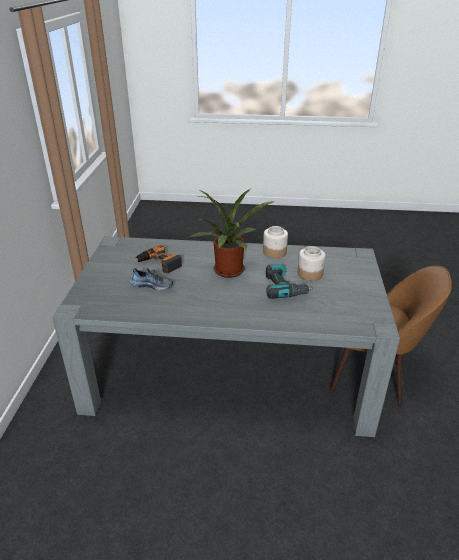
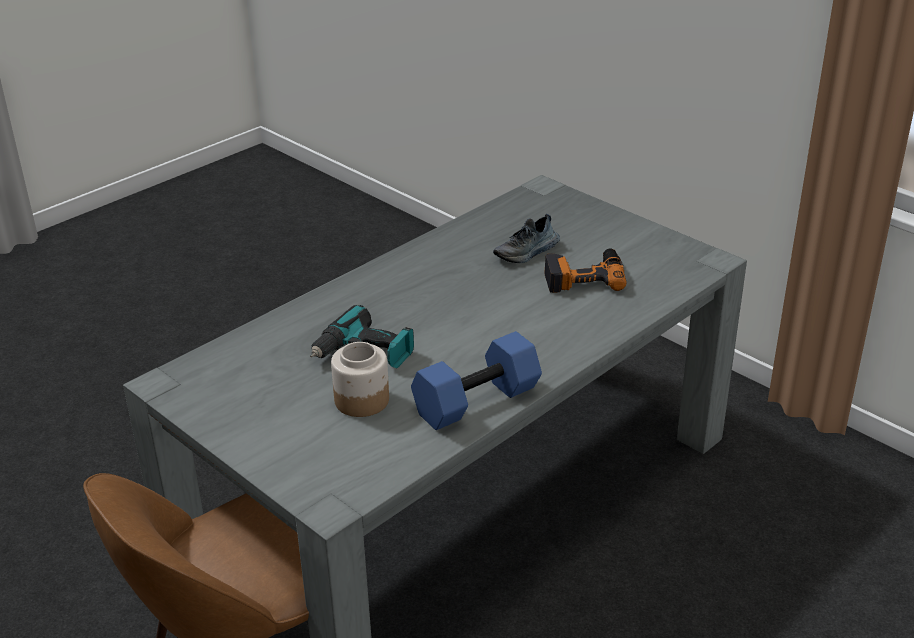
camera: 130 degrees right, 0 degrees up
(229, 272) = (475, 325): potted plant -> none
(275, 252) = (477, 402): jar -> blue dumbbell

